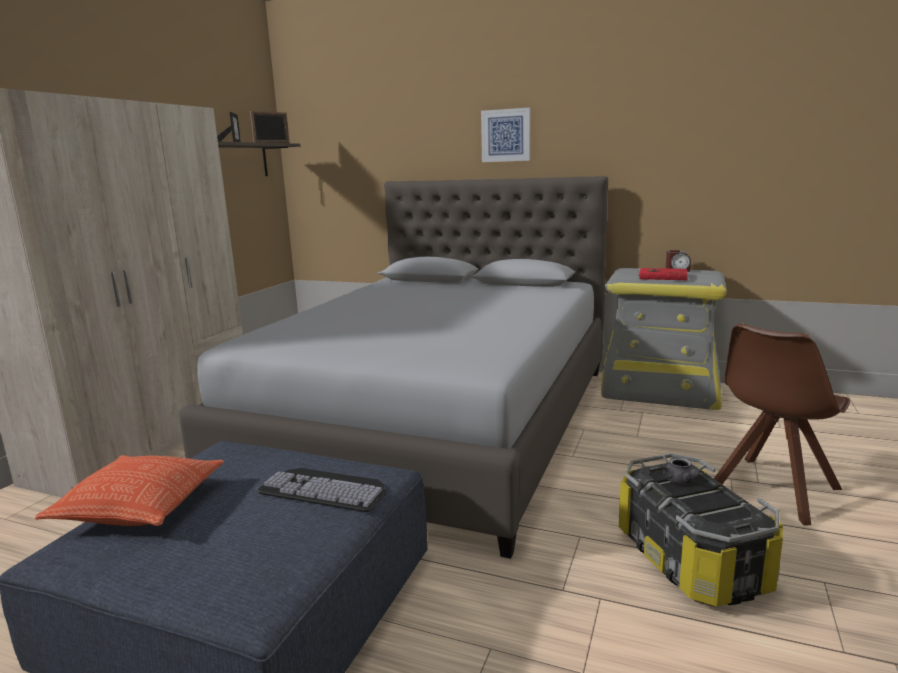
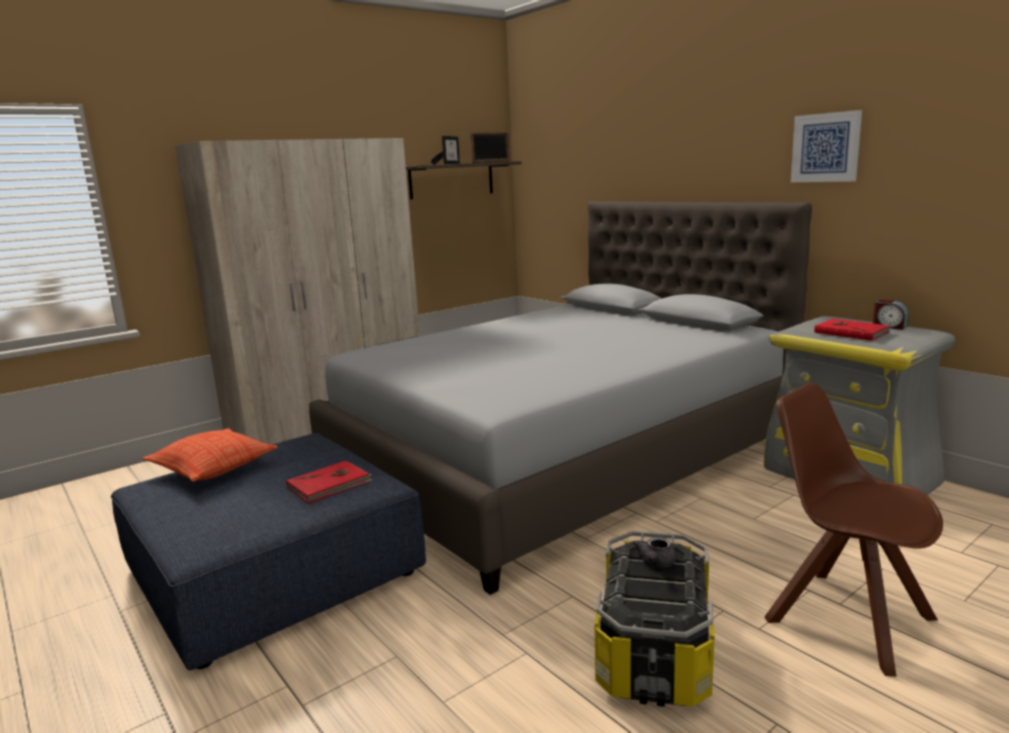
camera: 30 degrees right, 0 degrees up
(326, 488) = (330, 485): keyboard -> red book
(506, 135) = (708, 152): picture -> picture (826, 147)
(771, 490) = (844, 617): brown chair -> brown chair turned 60 degrees clockwise

